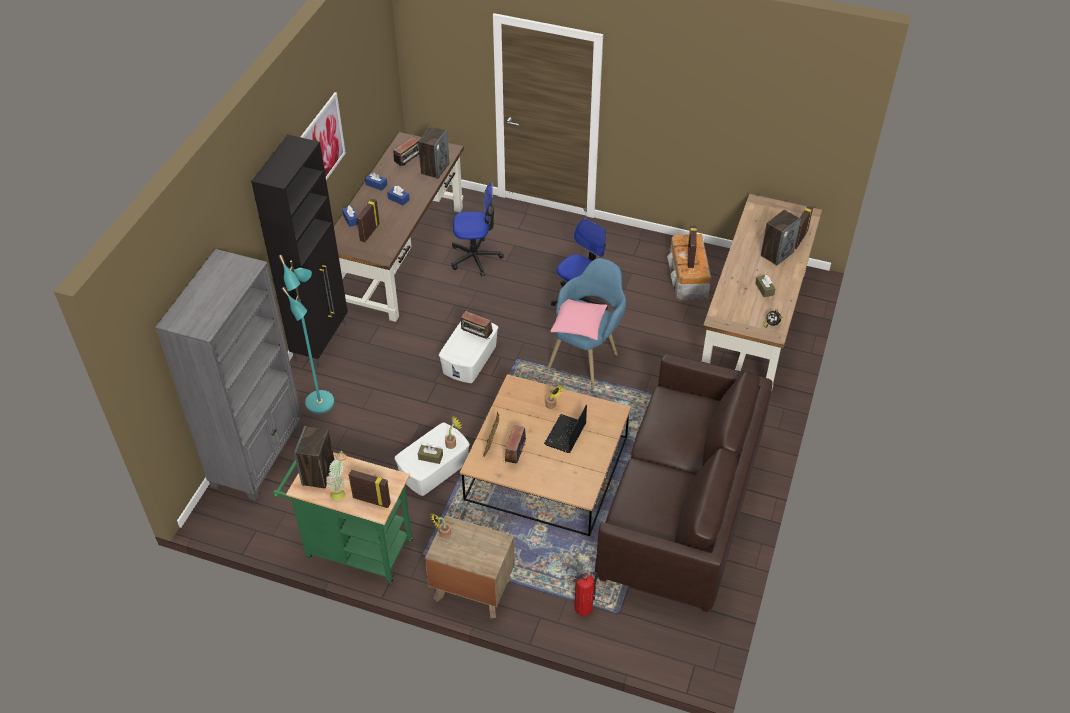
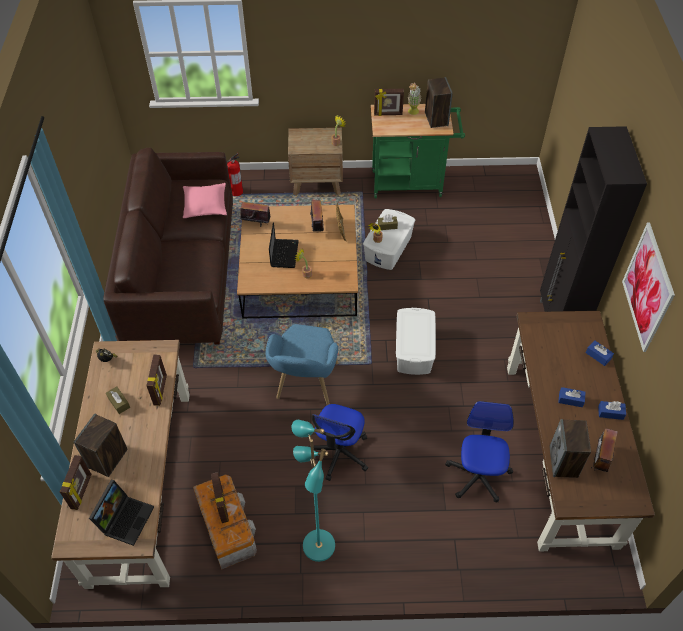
camera: 160 degrees right, 5 degrees up
(258, 455) = (526, 220): grey bookcase -> none
(321, 403) = (513, 272): turquoise floor lamp -> turquoise floor lamp (317, 546)
(369, 232) = (567, 345): picture frame -> picture frame (161, 390)
(475, 257) = (478, 475): office chair -> office chair turned 120 degrees clockwise
(477, 337) = (410, 339): radio -> radio (256, 223)
(578, 323) = (309, 341): pink pillow -> pink pillow (205, 205)
(766, 216) = (125, 518): none -> laptop

